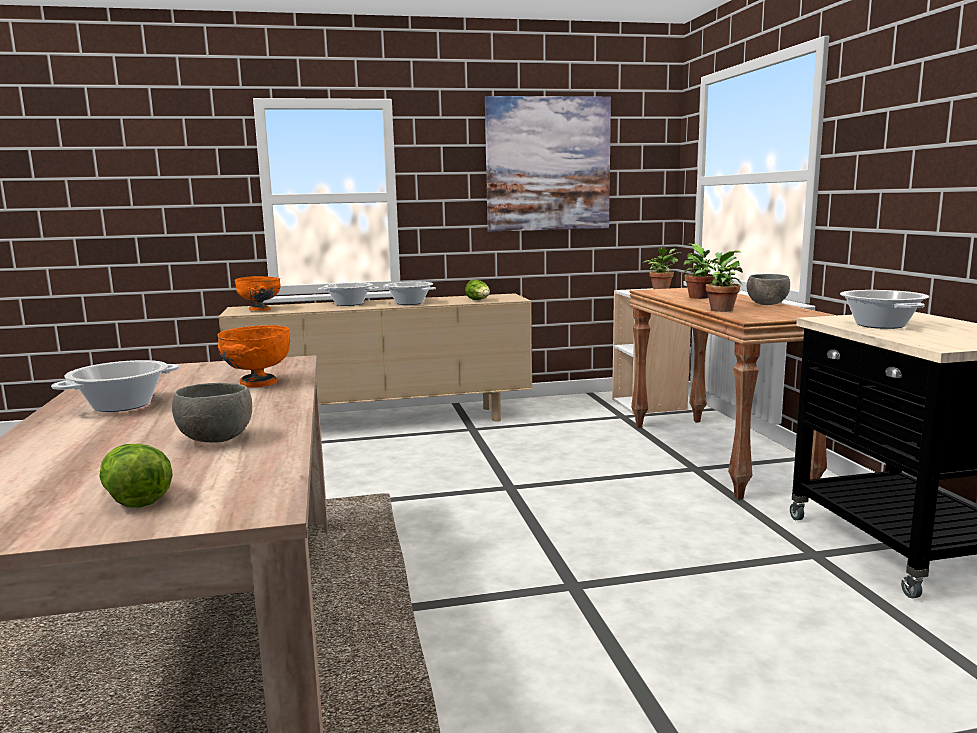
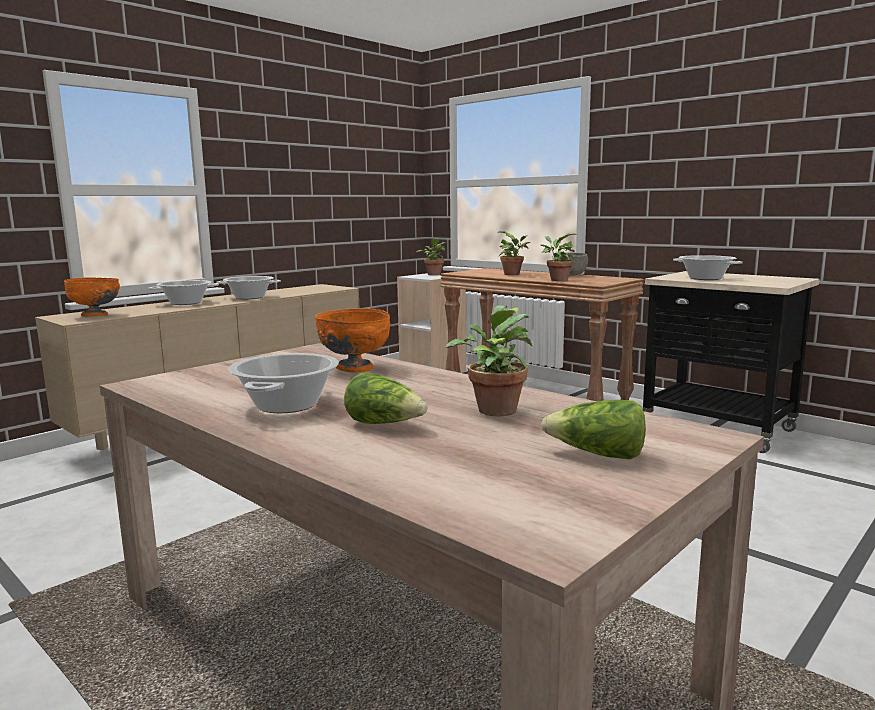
camera: 35 degrees left, 0 degrees up
(217, 440) = (495, 409): grey bowl -> potted plant
(479, 300) = (311, 291): lettuce -> lettuce (385, 424)
(548, 164) = (333, 164): picture -> none

